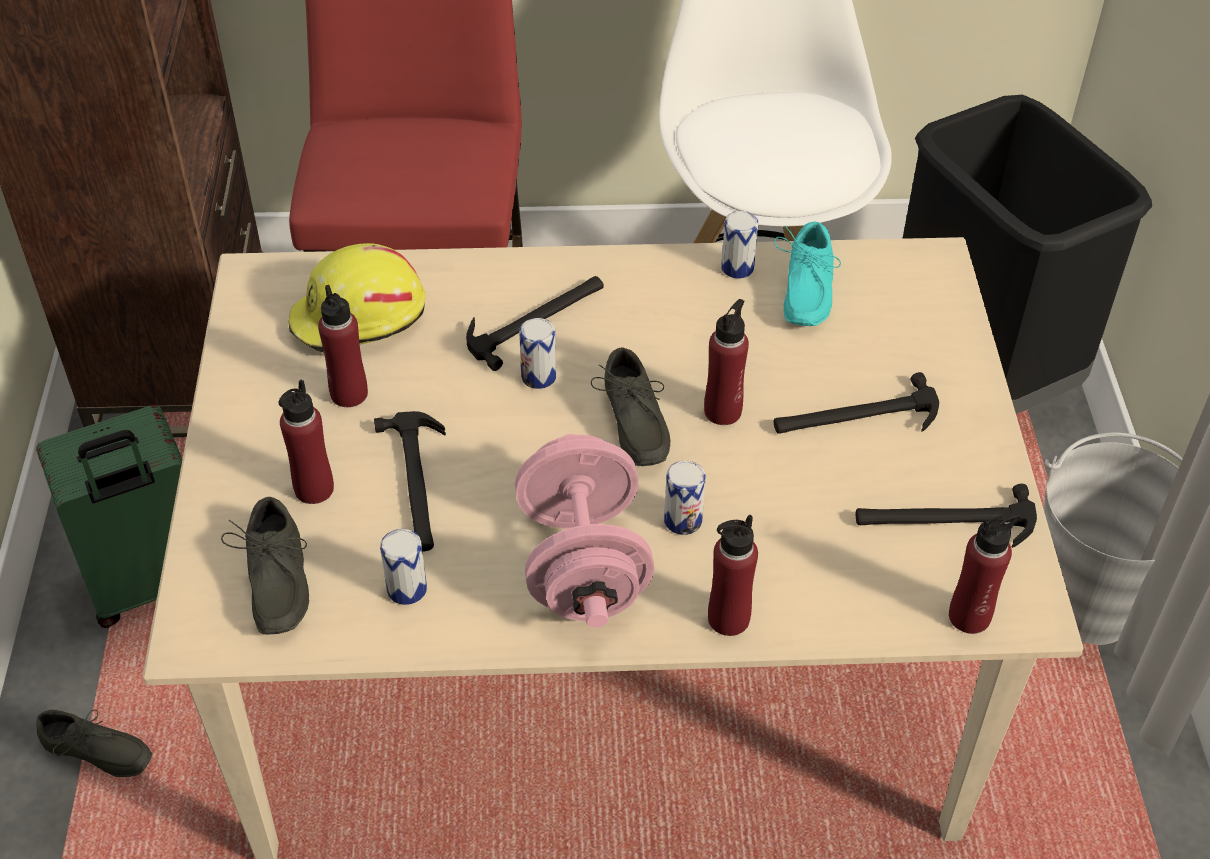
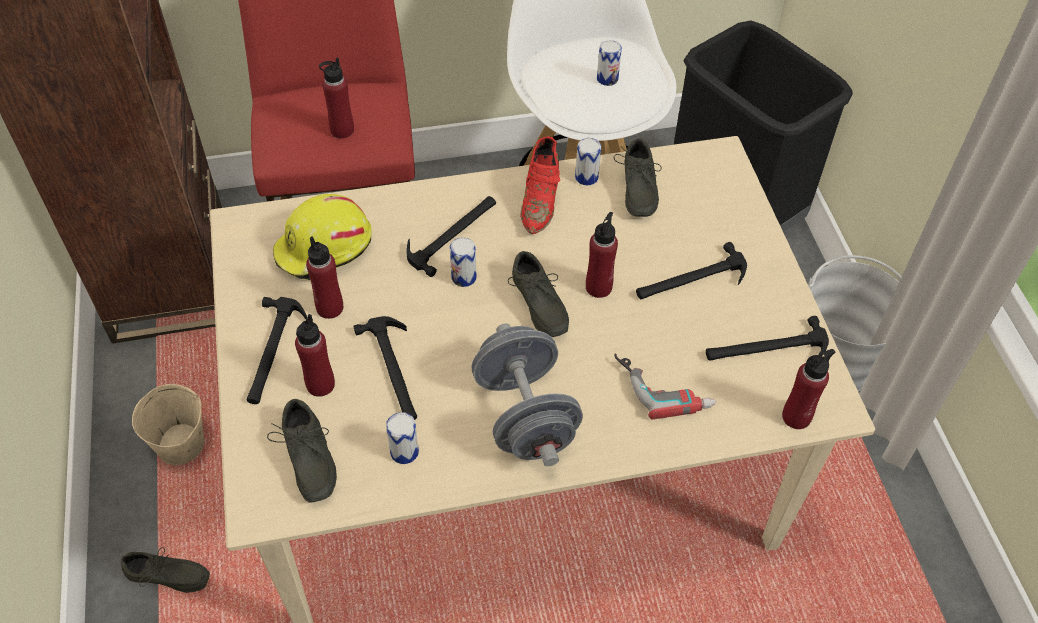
camera: 10 degrees left, 5 degrees up
(151, 584) = (181, 446): green suitcase -> beige bucket
(260, 440) = (272, 352): none -> hammer
(583, 564) = (525, 415): pink dumbbell -> grey dumbbell
(667, 290) = (541, 200): none -> red shoe
(683, 520) = (588, 373): can -> can (607, 79)
(728, 618) = (634, 442): red bottle -> red bottle (342, 130)
(787, 549) = (664, 385): none -> power drill
(802, 291) = (635, 189): turquoise shoe -> grey shoe

